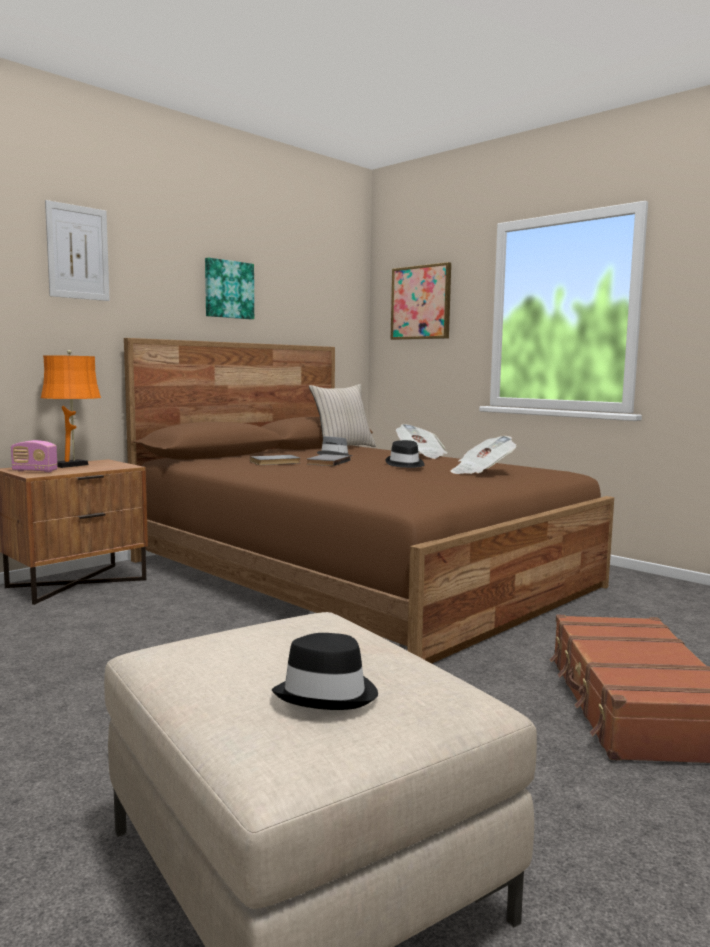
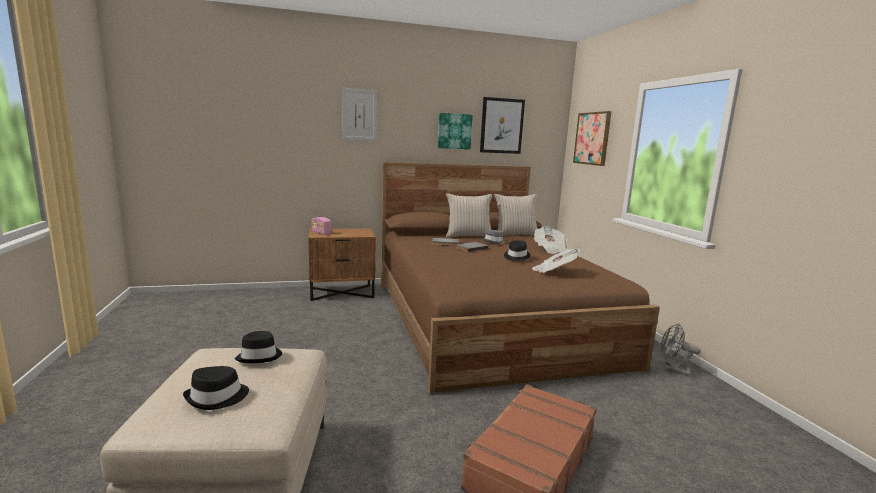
camera: 30 degrees right, 5 degrees up
(73, 465) = (345, 231): orange table lamp -> none
(270, 633) = (259, 356): none -> black hat
(285, 454) = (468, 236): none -> beige pillow
(291, 284) = (501, 126): none -> picture
(625, 580) = (672, 370): none -> grey fan

